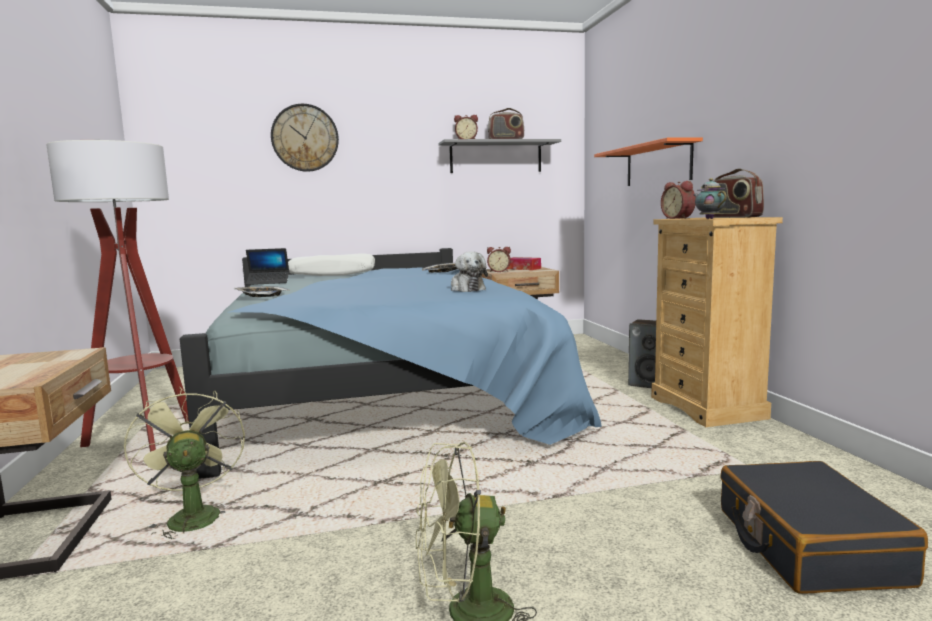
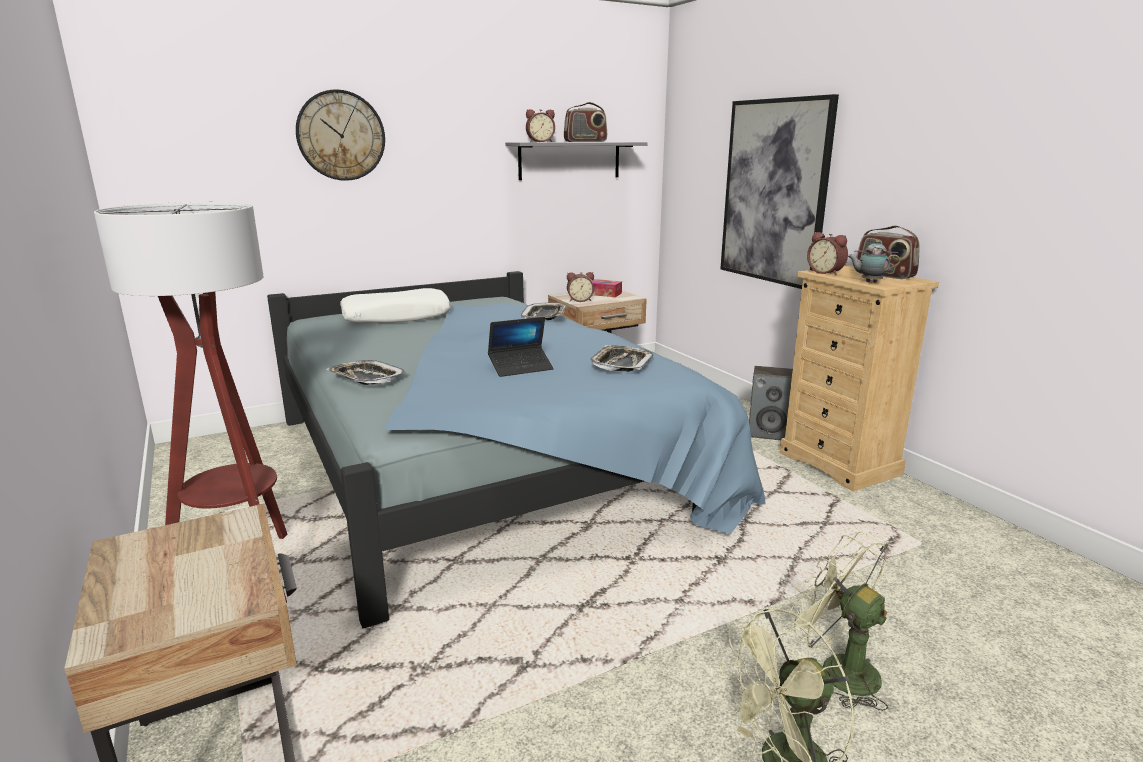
camera: 15 degrees left, 10 degrees up
(192, 515) = (400, 684): green fan -> green fan (837, 669)
(268, 282) = (333, 340): laptop -> laptop (521, 367)
(466, 289) = (621, 364): plush toy -> tray
(657, 165) = (774, 192): orange shelf -> picture
(708, 218) = (869, 282): teapot -> teapot turned 45 degrees counterclockwise
(807, 545) = (1016, 633): black suitcase -> none

